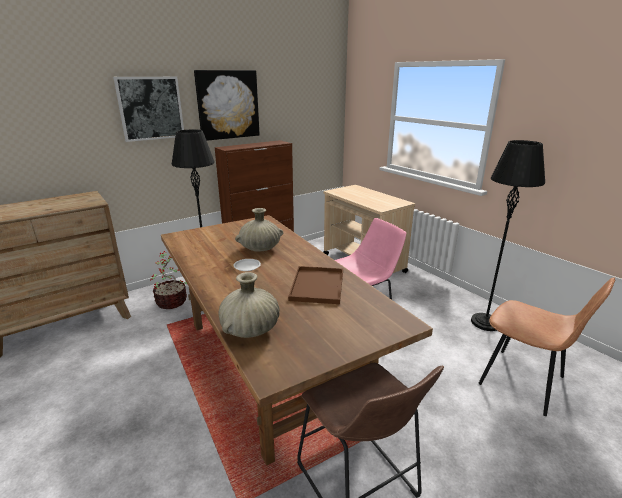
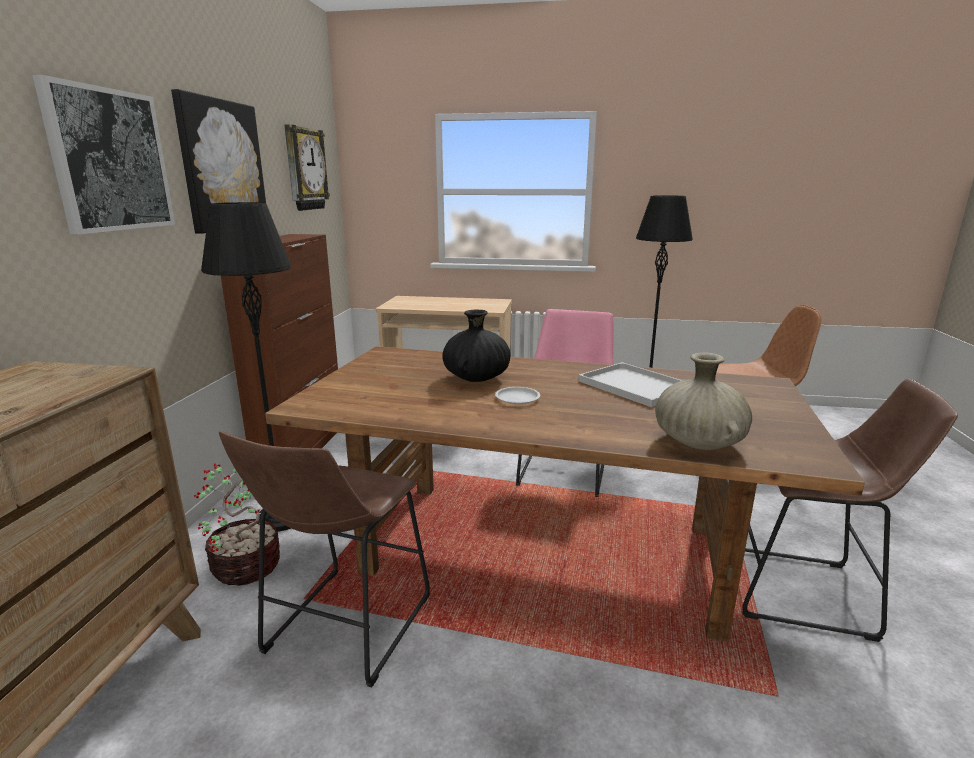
camera: 45 degrees left, 5 degrees down
(158, 344) = (343, 630): none -> brown stool
(260, 248) = (476, 378): beige vase -> black vase
(304, 101) = (304, 169): none -> wall clock
(318, 286) = (637, 386): brown tray -> white tray

